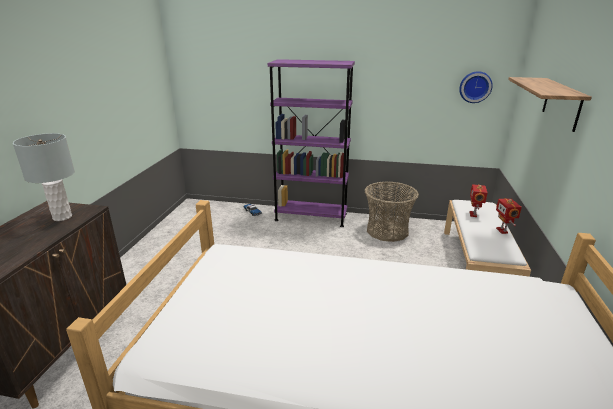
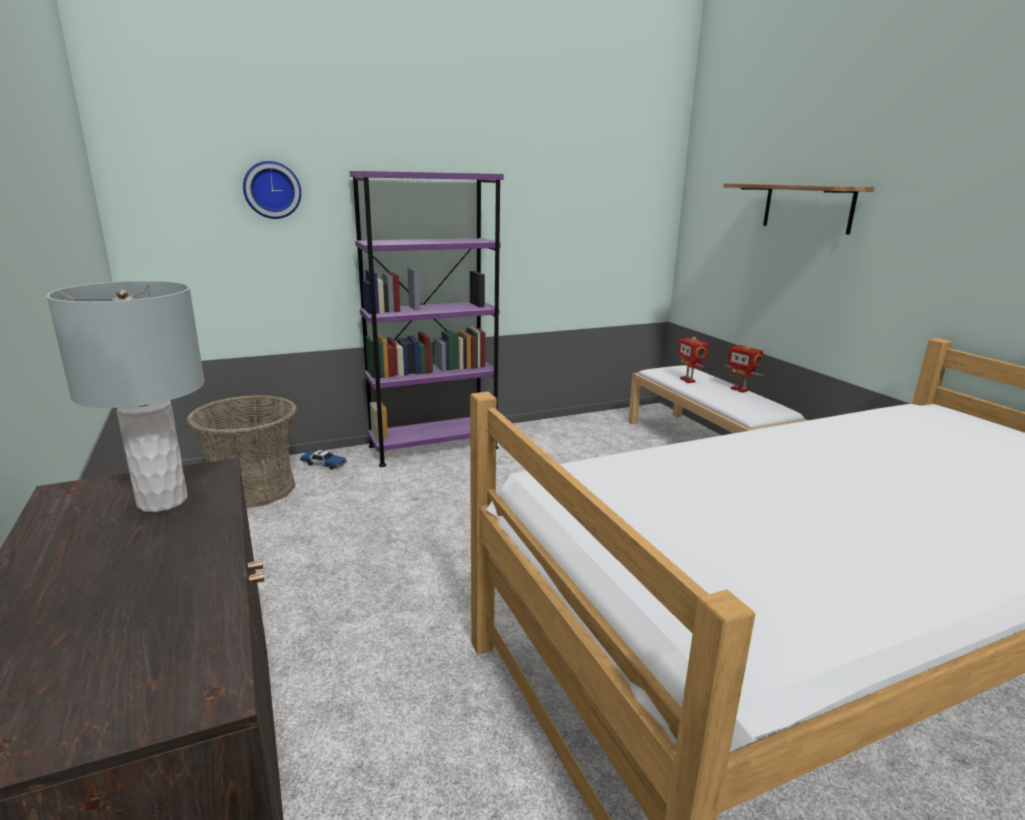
camera: 35 degrees left, 5 degrees down
(387, 231) = (562, 438): basket -> basket (253, 489)
(475, 87) = (637, 210): wall clock -> wall clock (272, 190)

